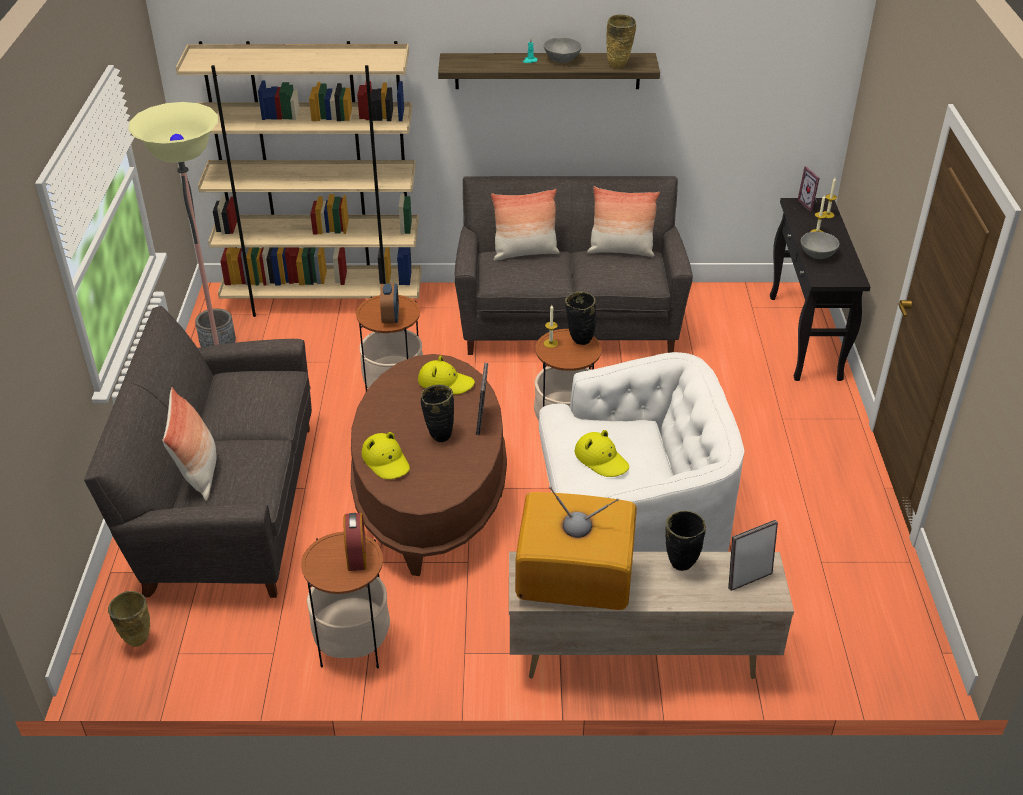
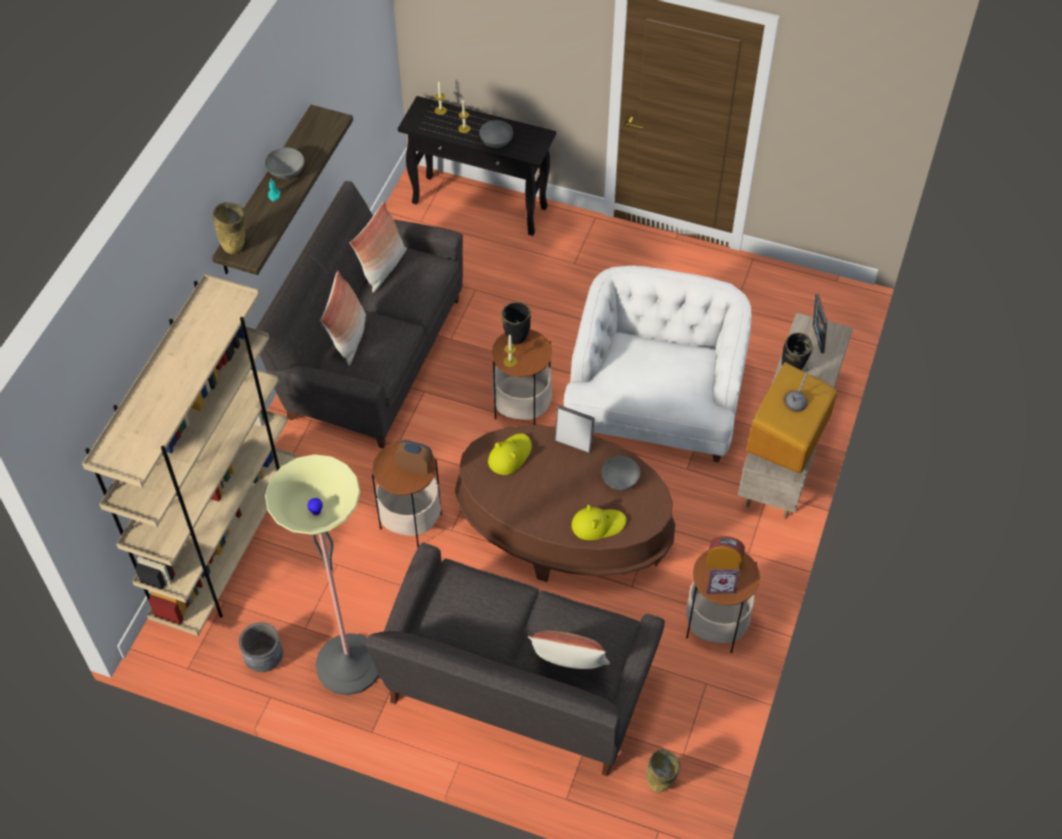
camera: 70 degrees left, 15 degrees up
(439, 435) = (580, 479): black vase -> none
(450, 464) = (620, 481): none -> grey bowl
(601, 459) = (656, 380): yellow hat -> none
(618, 66) = (325, 138): beige vase -> beige vase (236, 248)
(810, 204) = (419, 114): picture frame -> picture frame (720, 586)

